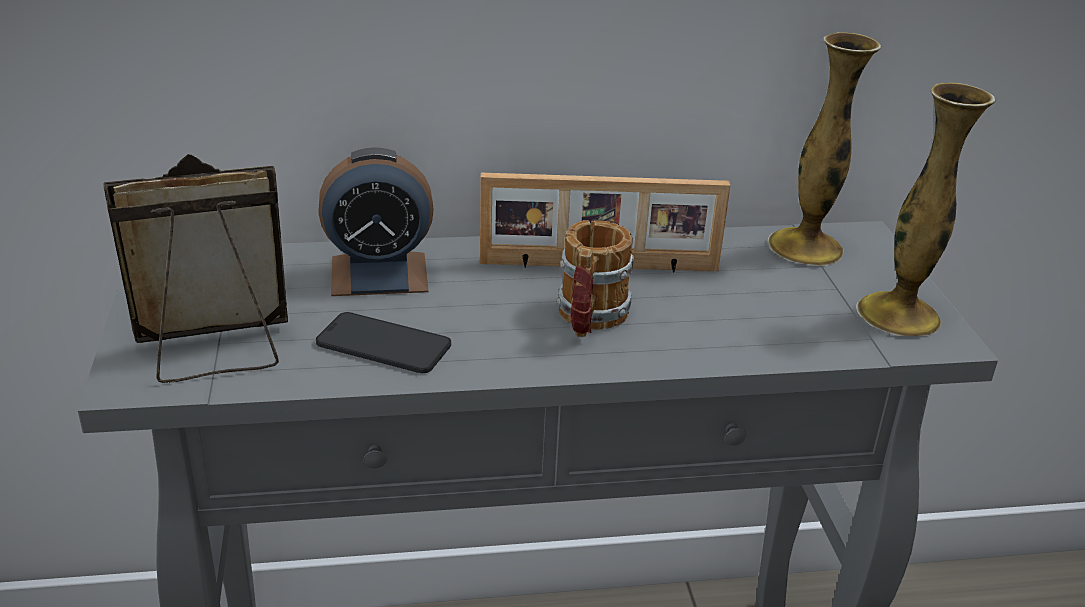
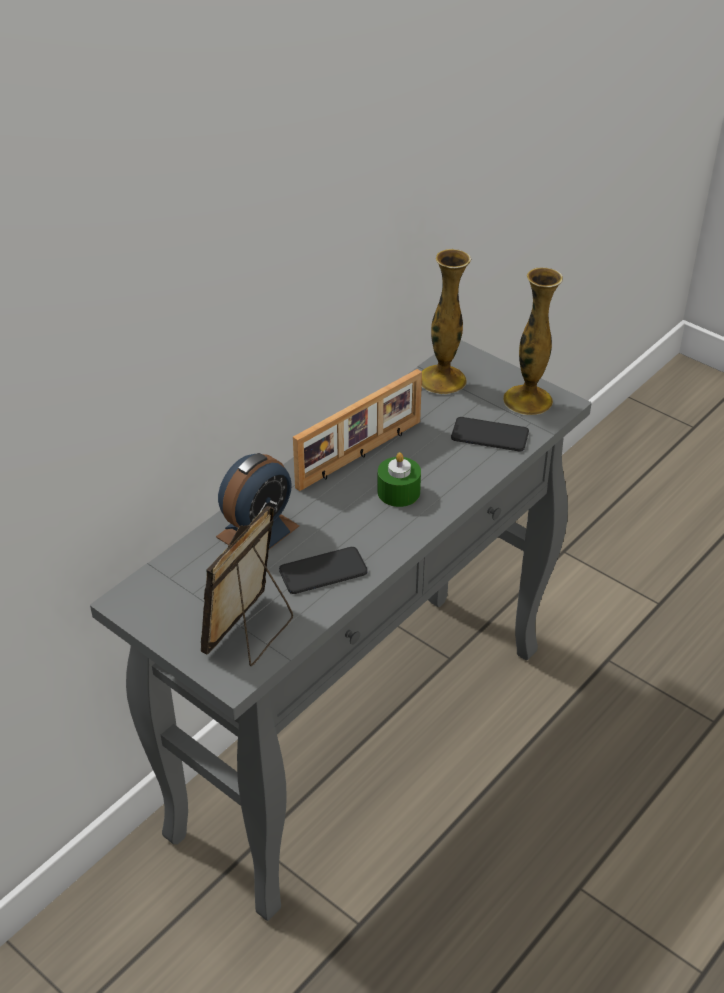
camera: 40 degrees left, 10 degrees up
(589, 319) = (398, 492): mug -> green candle
(792, 324) = (489, 435): none -> phone

